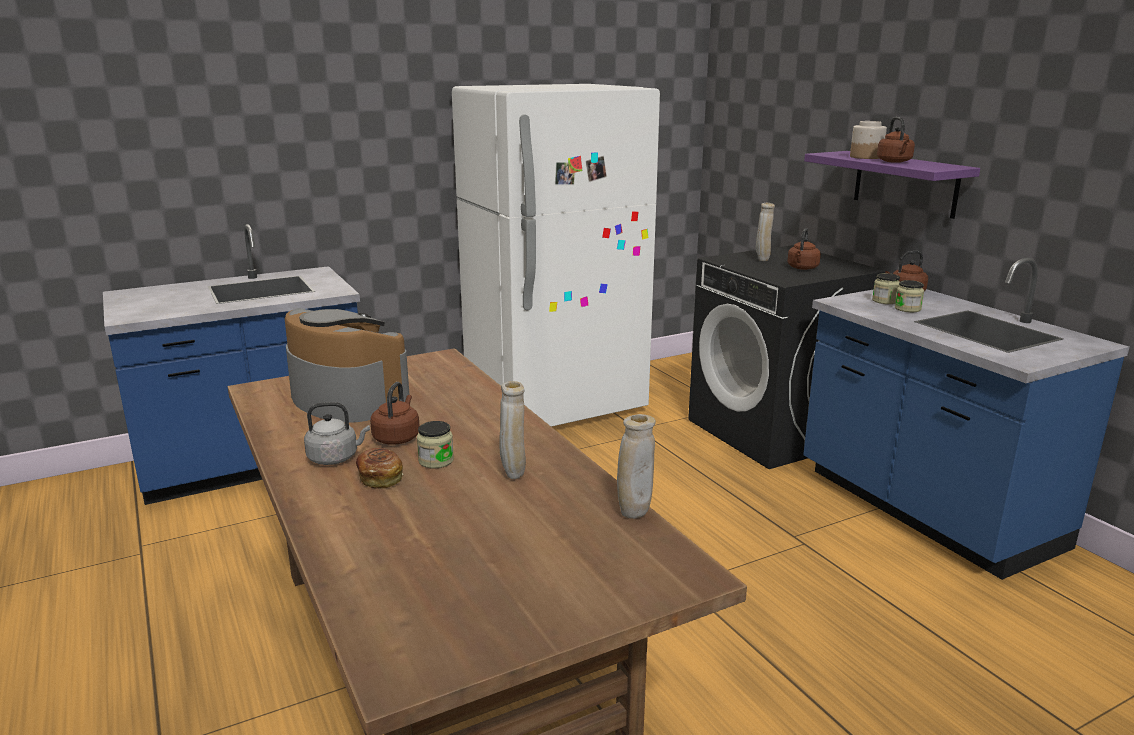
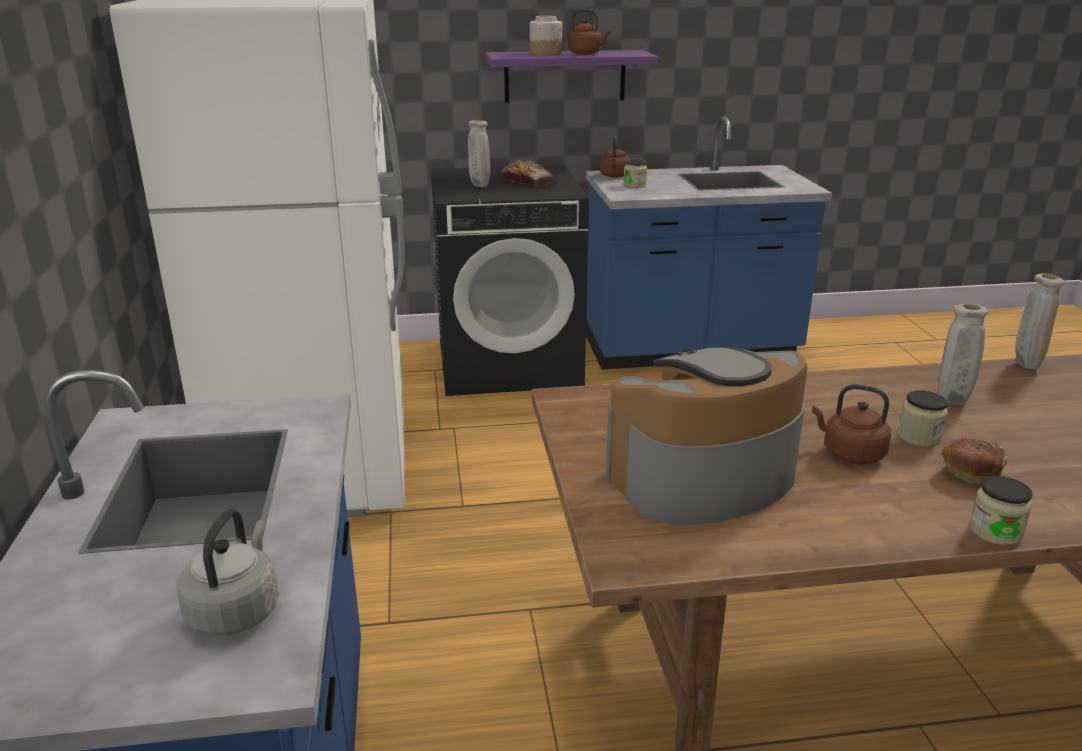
camera: 70 degrees left, 5 degrees up
(335, 458) = (913, 498): grey kettle -> grey kettle (236, 610)
(802, 268) = (527, 181): brown kettle -> bread
(907, 309) = (662, 184): jar -> jar (995, 531)

